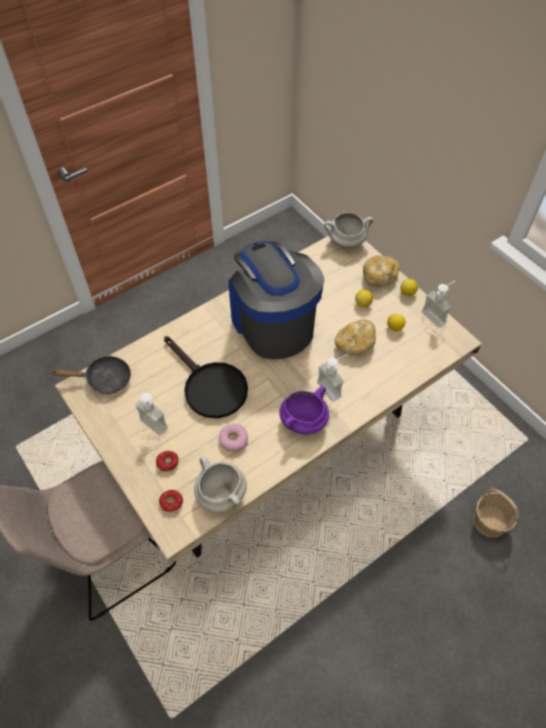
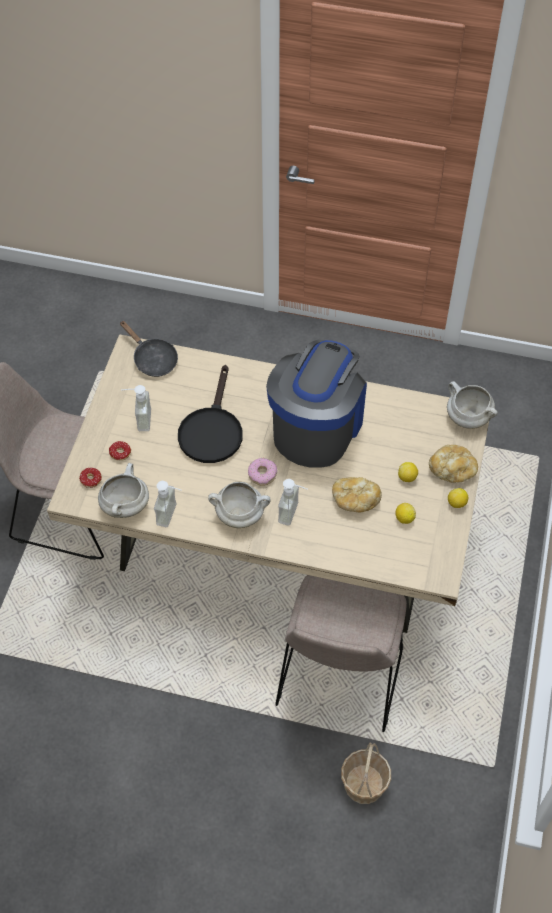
camera: 50 degrees right, 0 degrees up
(234, 440) = (178, 480): donut -> donut (262, 474)
(303, 421) = (240, 515): purple cooking pot -> white cooking pot
(401, 478) = (339, 678): none -> beige chair
(437, 315) = (454, 543): soap dispenser -> soap dispenser (172, 515)

